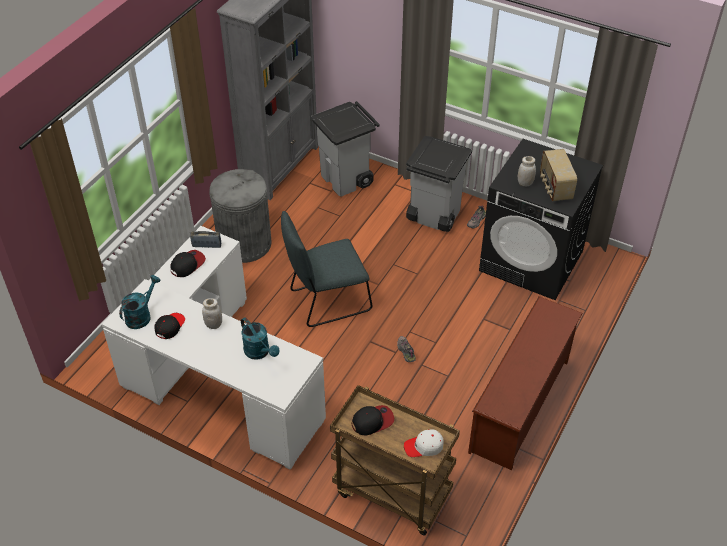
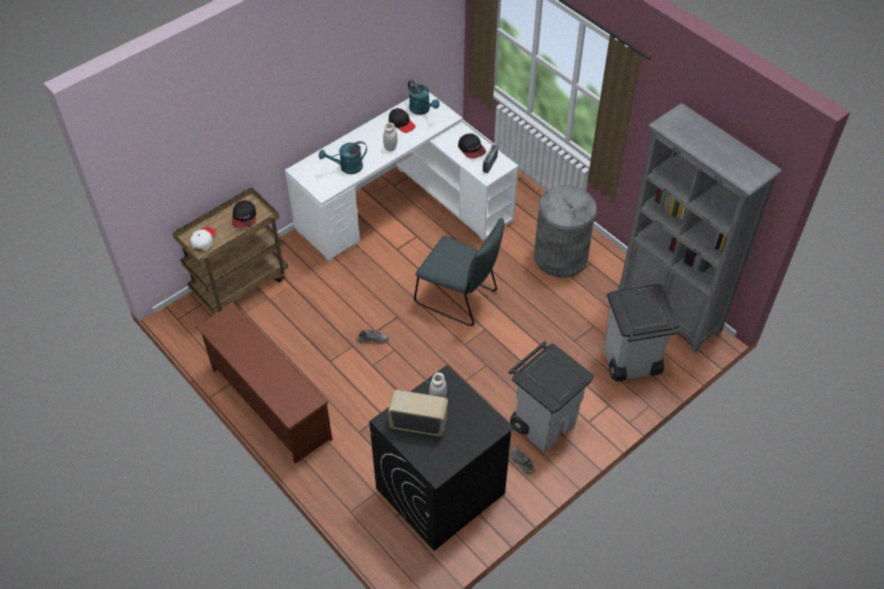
camera: 110 degrees right, 5 degrees up
(327, 301) = (459, 298): grey chair -> grey chair turned 120 degrees clockwise

